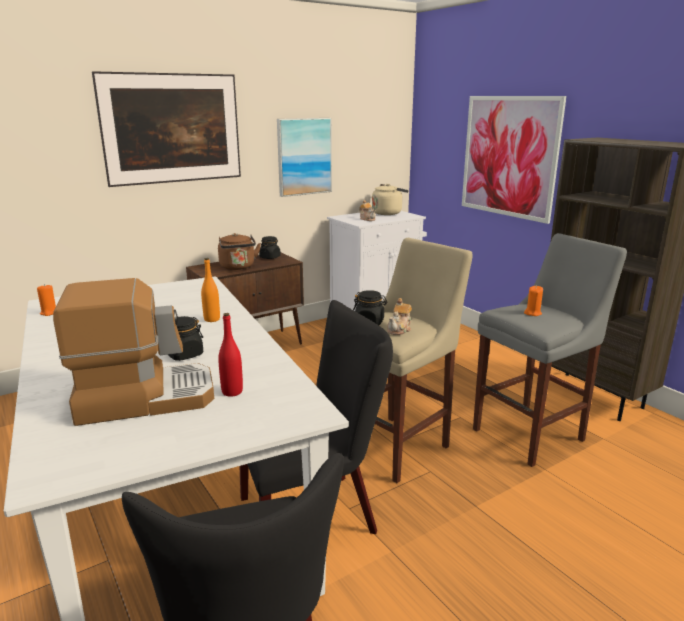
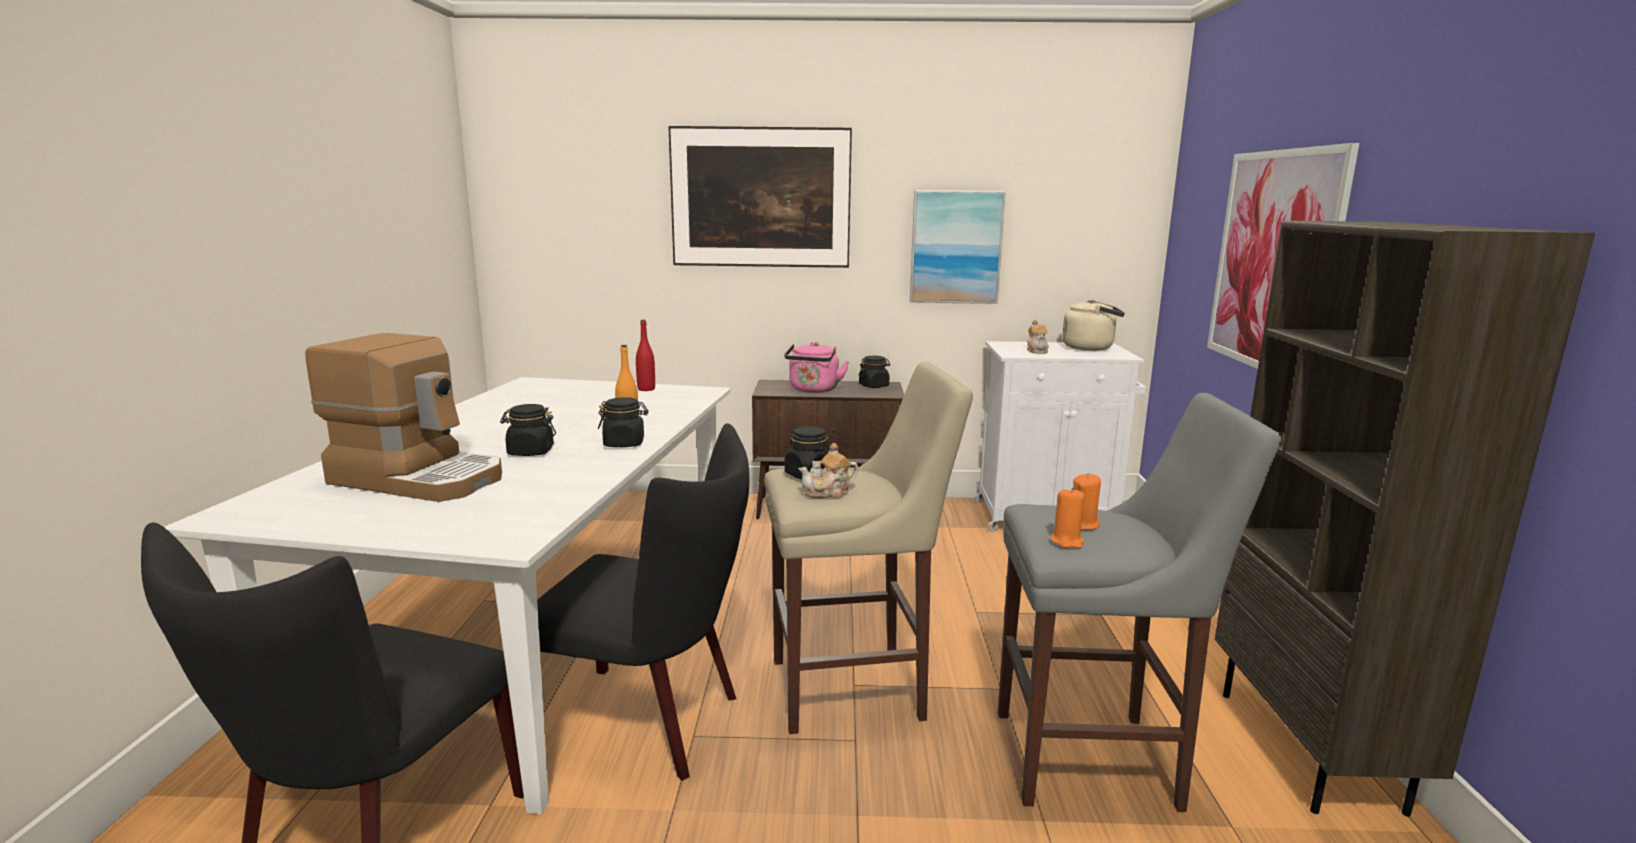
camera: 35 degrees right, 5 degrees down
(50, 313) = (512, 390): orange candle -> orange candle (1067, 541)
(232, 392) = (491, 496): red bottle -> red bottle (646, 389)
(236, 331) = (624, 443): none -> black jar
(238, 267) = (813, 390): brown kettle -> pink kettle

